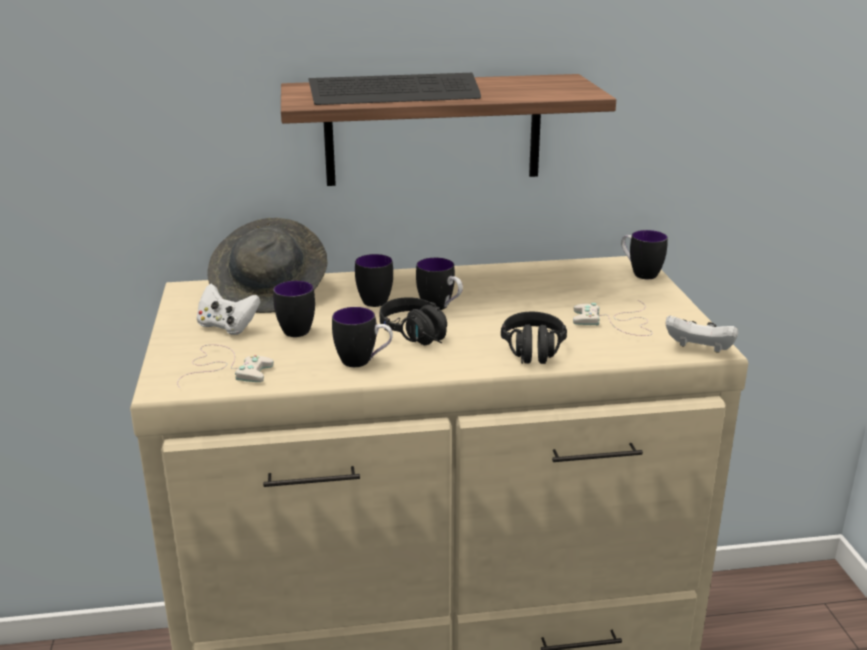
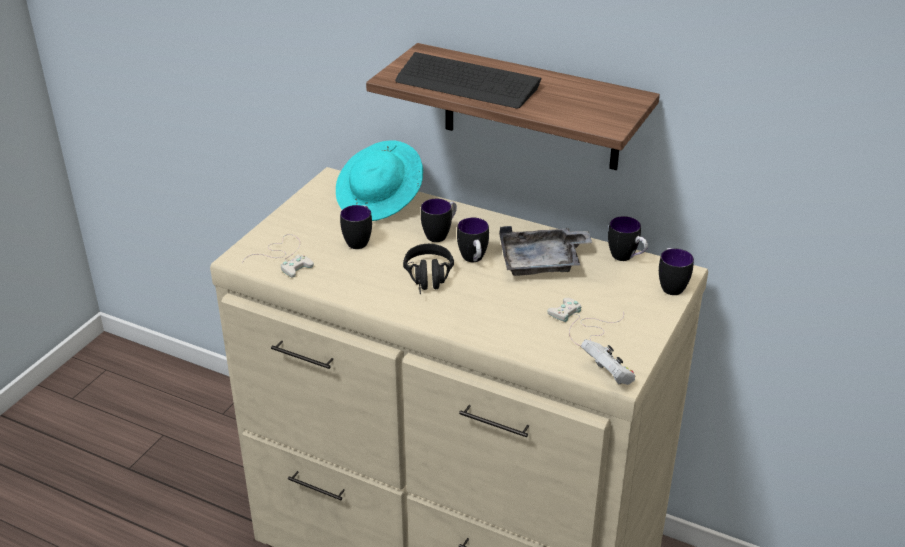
camera: 35 degrees right, 10 degrees up
(227, 327) = (321, 223): white game controller -> none
(271, 291) = (380, 200): grey hat -> turquoise hat
(363, 362) = (369, 287): mug -> mug (626, 258)
(507, 290) = (542, 262): none -> grey tray
(533, 355) = (483, 328): black headphones -> none

